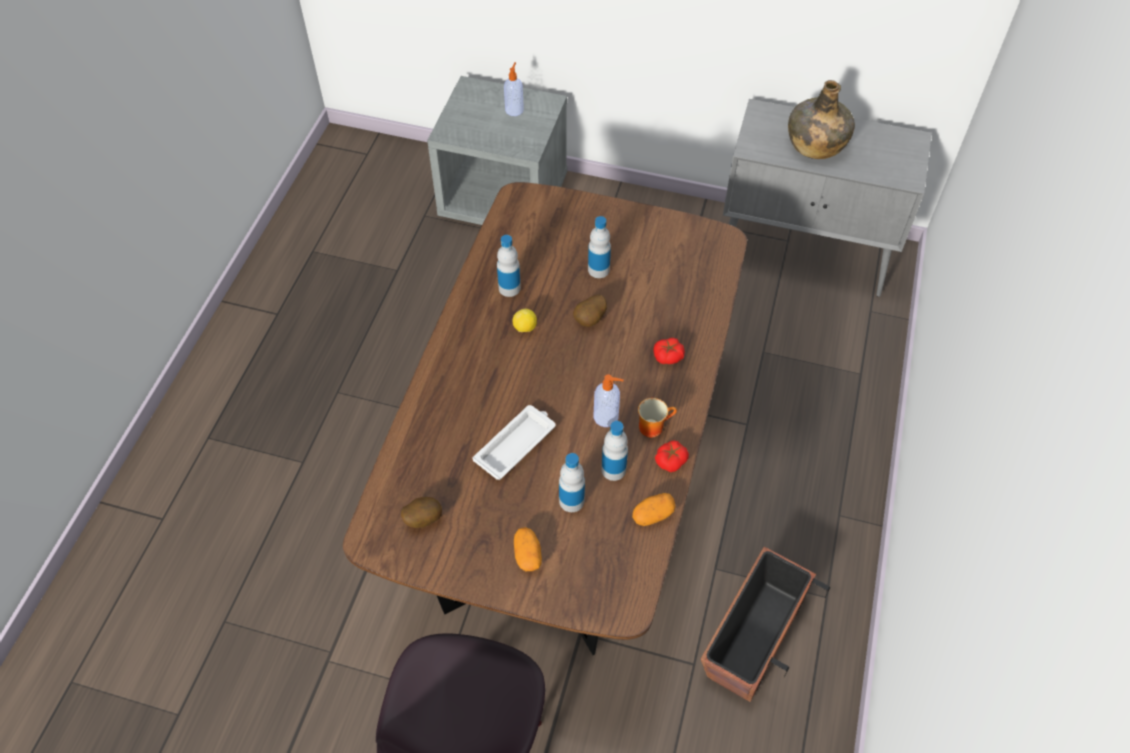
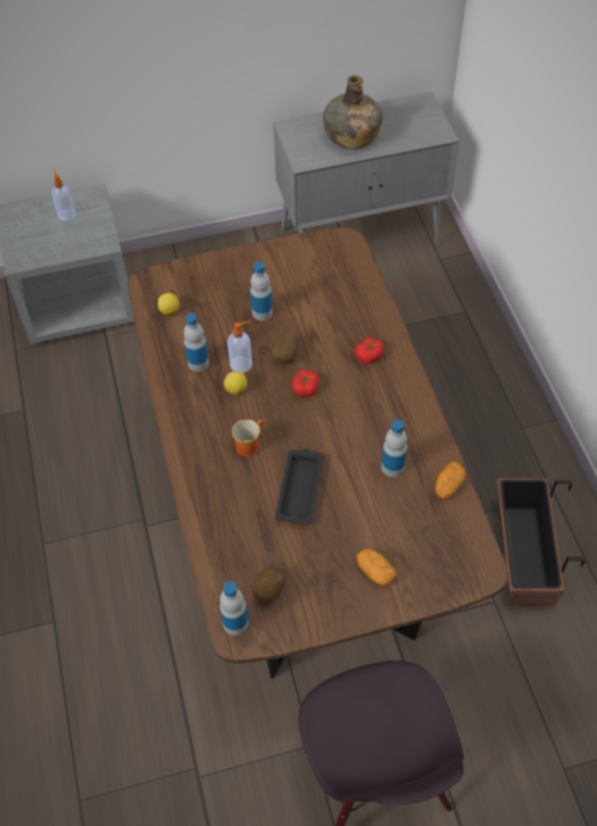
camera: 30 degrees left, 0 degrees up
(516, 444) = (300, 488): white tray -> black tray
(518, 230) = (170, 311): none -> lemon
(571, 501) = (378, 509): bottle -> bottle (235, 623)
(607, 417) = (356, 428): soap dispenser -> soap dispenser (242, 364)
(653, 425) = (397, 416): mug -> mug (248, 444)
(670, 460) = (431, 436): tomato -> tomato (305, 388)

